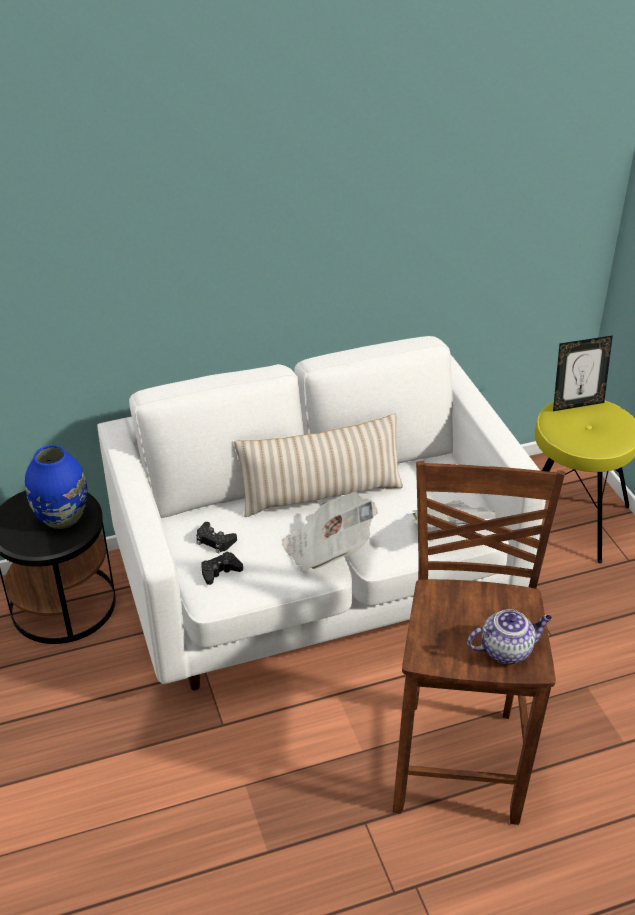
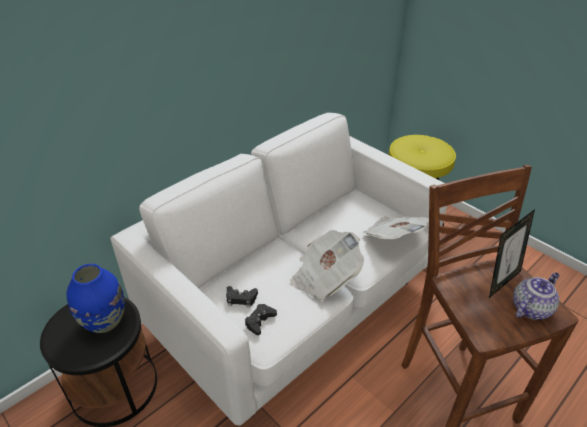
camera: 25 degrees left, 0 degrees up
(321, 494) = (293, 240): beige pillow -> none
(576, 404) = (407, 140): picture frame -> picture frame (501, 281)

